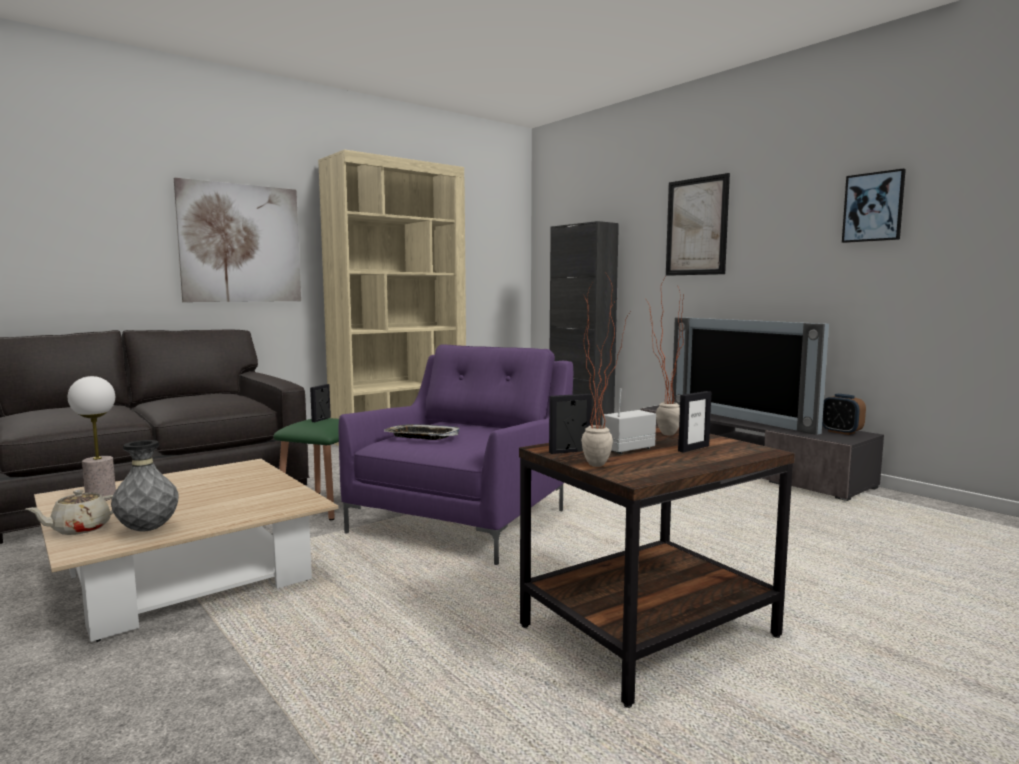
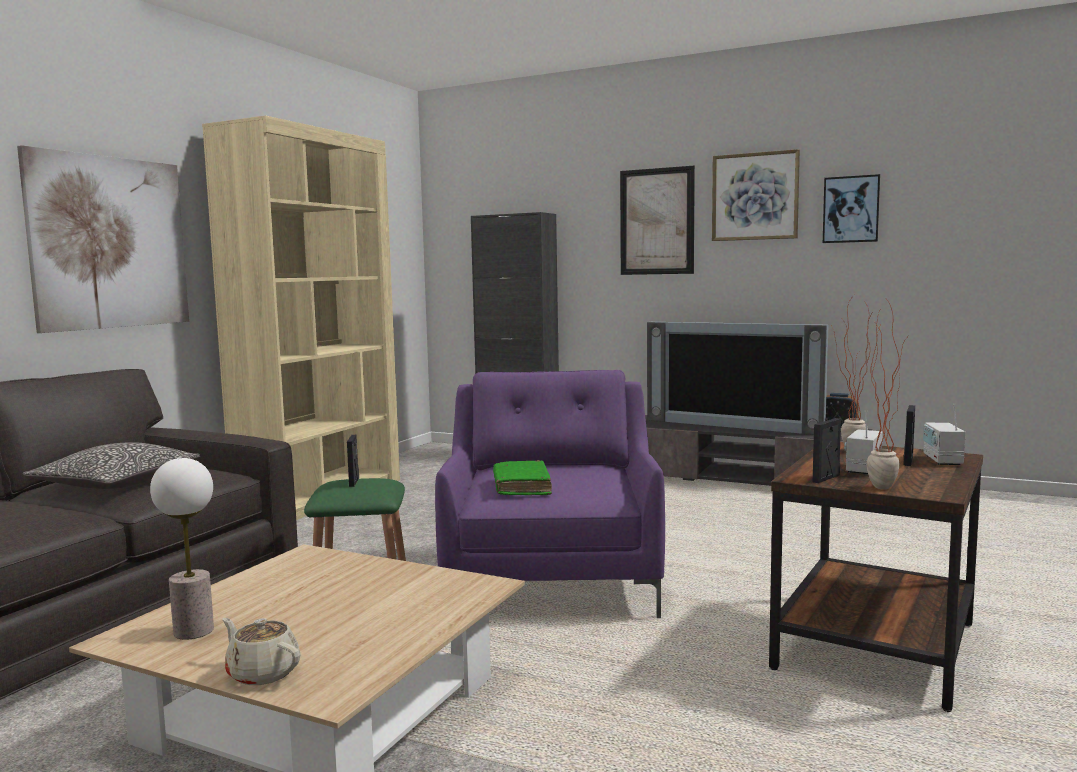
camera: 25 degrees left, 0 degrees up
(80, 529) = (262, 673): beige teapot -> beige teapot turned 105 degrees clockwise
(148, 529) = (359, 653): grey vase -> none
(182, 402) = (116, 483): none -> pillow
(422, 437) = (521, 487): tray -> green book
(731, 452) = (942, 460): none -> radio
(781, 199) = (755, 196): none -> picture

